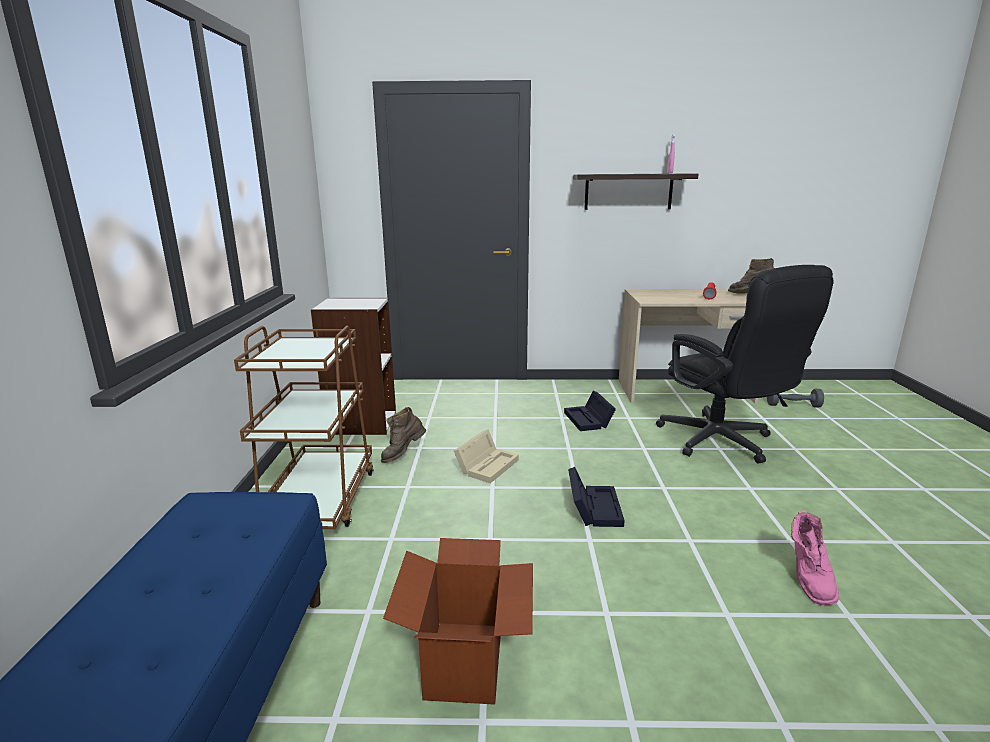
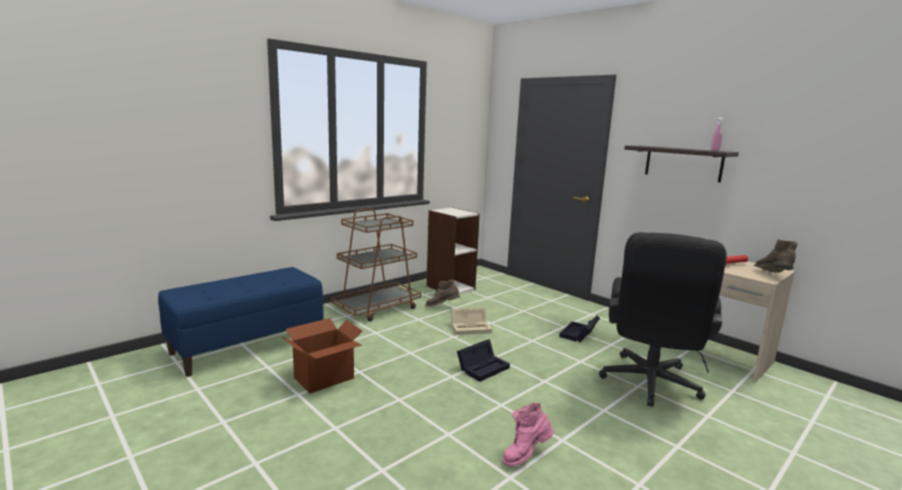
camera: 45 degrees right, 5 degrees down
(793, 405) = (793, 398): grey dumbbell -> none

